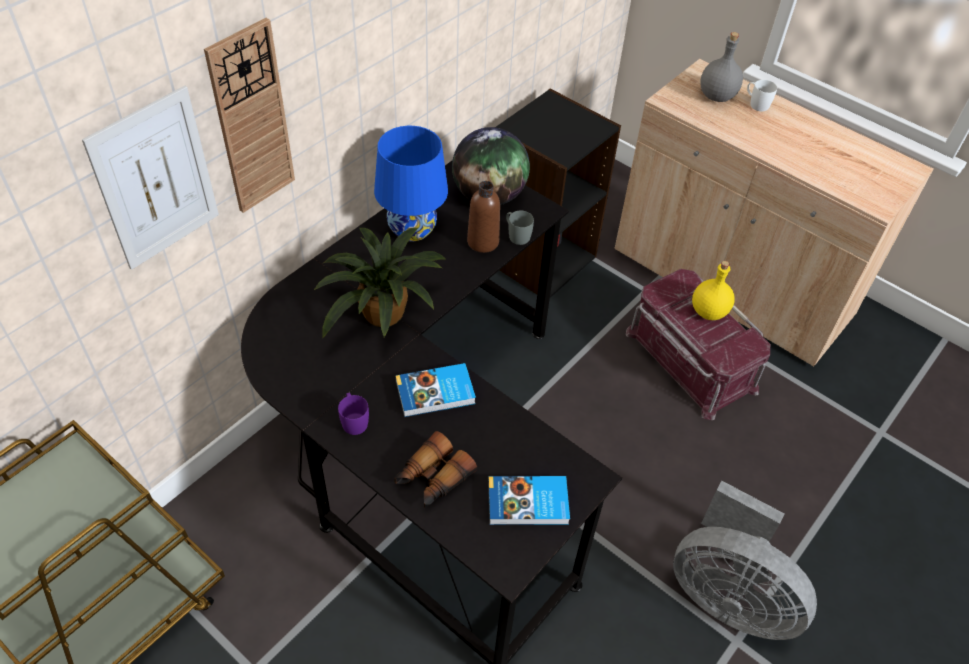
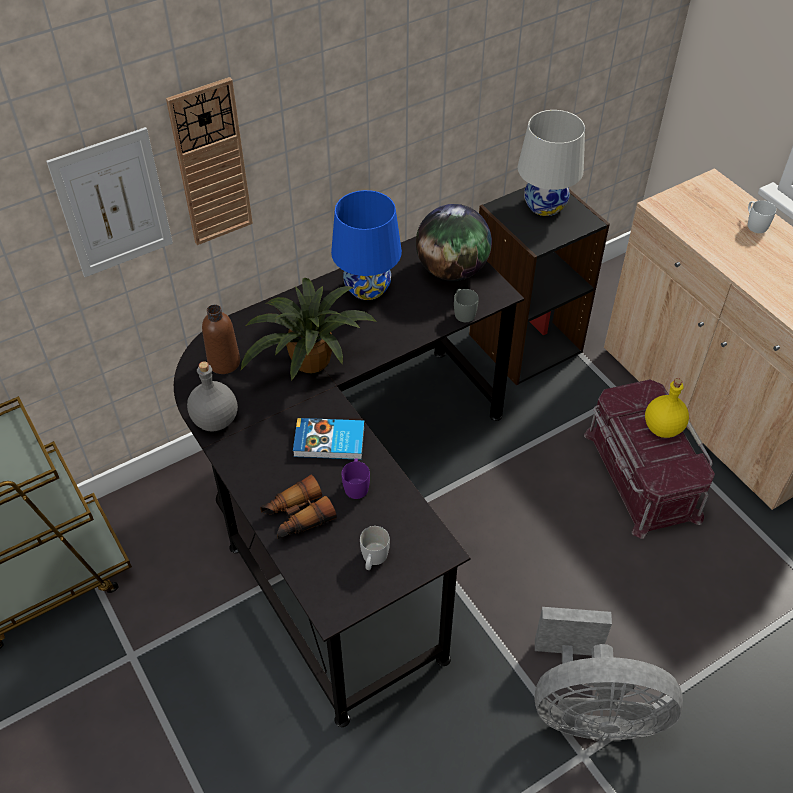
camera: 20 degrees right, 0 degrees up
(354, 420) = (248, 449): purple mug -> purple mug (356, 485)
(483, 242) = (428, 312): brown bottle -> brown bottle (224, 362)
(528, 504) = (373, 559): book -> white mug
(554, 118) = (545, 205): none -> white table lamp
(717, 96) = (715, 210): grey bottle -> grey bottle (215, 421)
(727, 596) = (590, 710): grey fan -> grey fan turned 45 degrees counterclockwise

